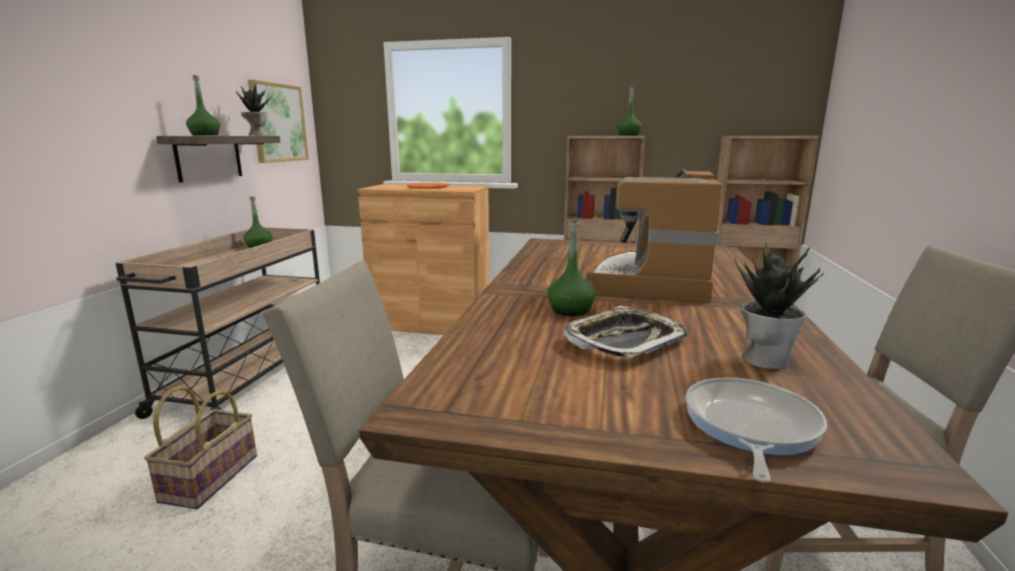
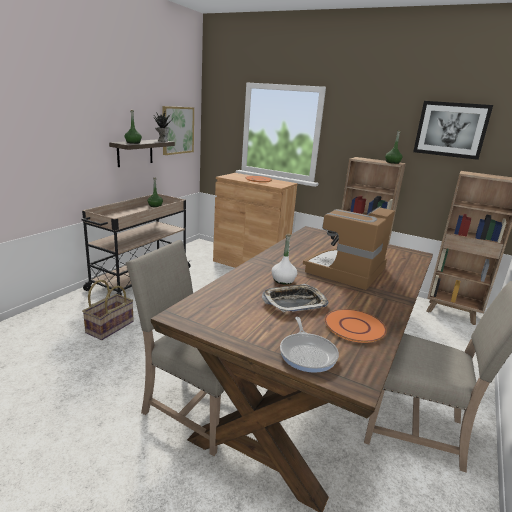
camera: 15 degrees right, 5 degrees up
(570, 310) = (283, 280): green bottle -> white bottle
(699, 80) = (451, 129): none -> picture
(749, 427) = (307, 353): frying pan -> frying pan turned 135 degrees clockwise
(765, 359) = (355, 326): potted plant -> orange plate

